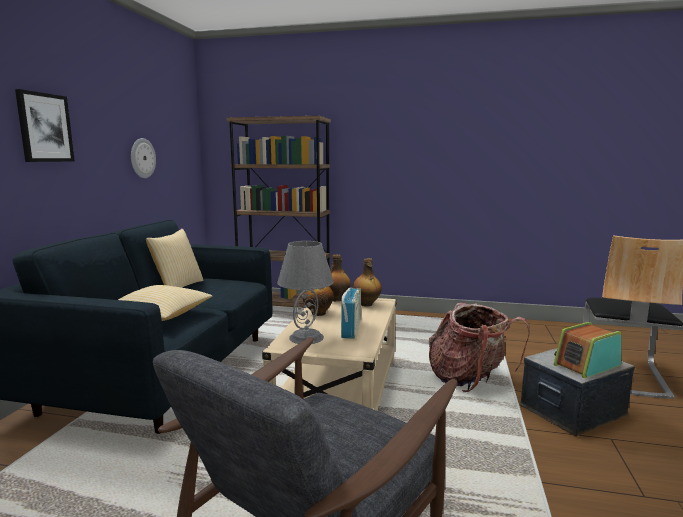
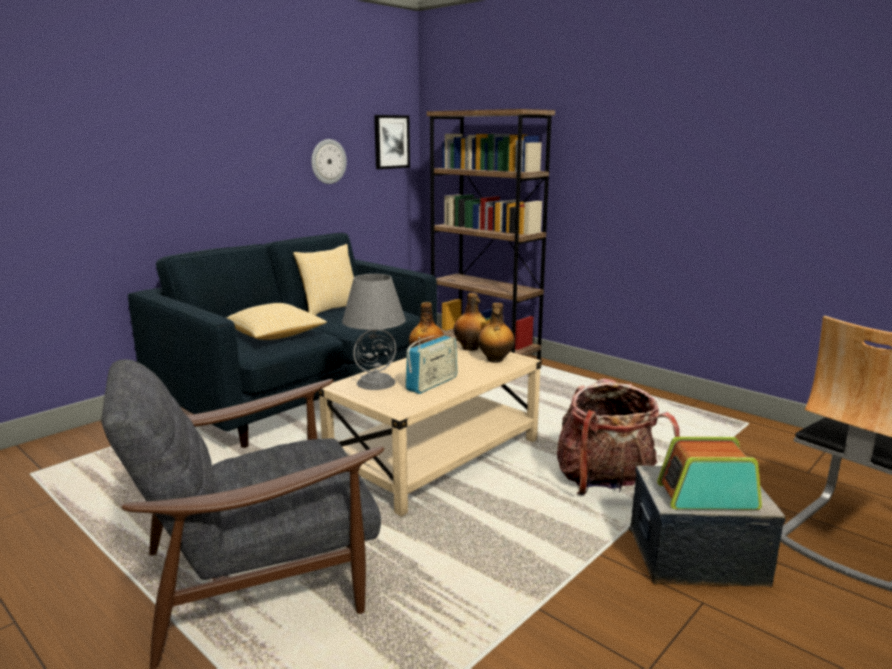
camera: 30 degrees right, 5 degrees up
(45, 127) = (208, 136): picture -> picture (391, 142)

